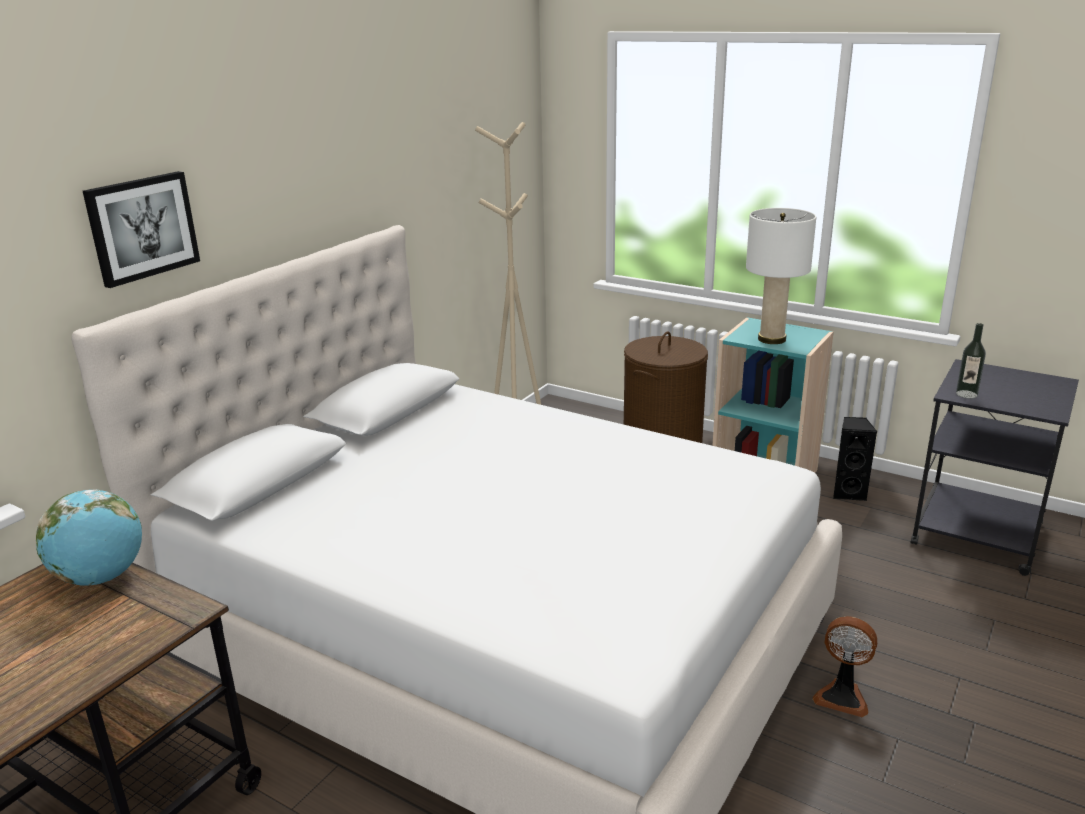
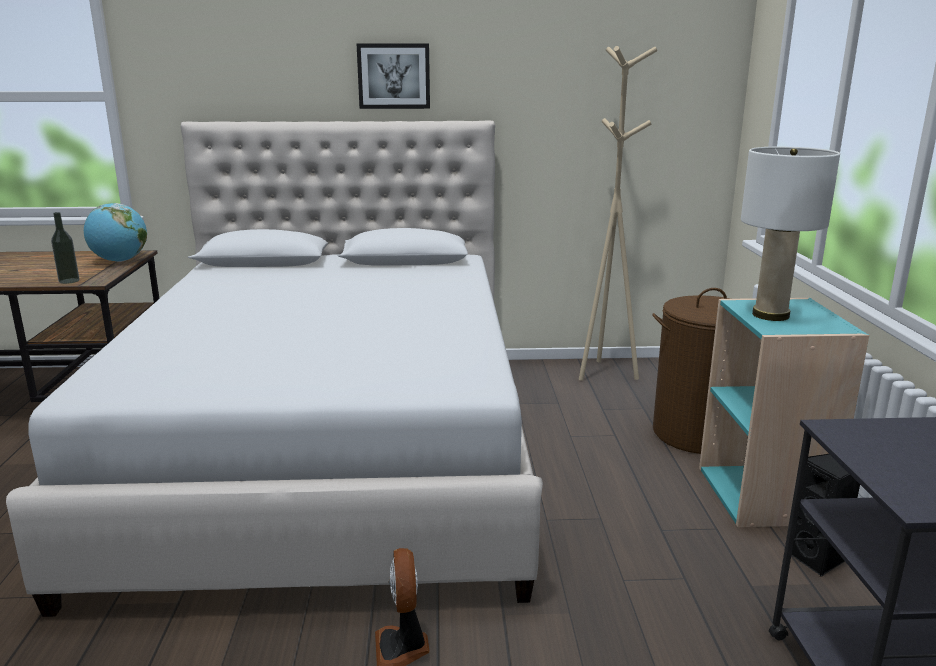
camera: 55 degrees right, 5 degrees down
(142, 227) = (251, 70): picture -> picture (394, 76)
(966, 394) = (856, 437): bottle -> bottle (69, 281)

